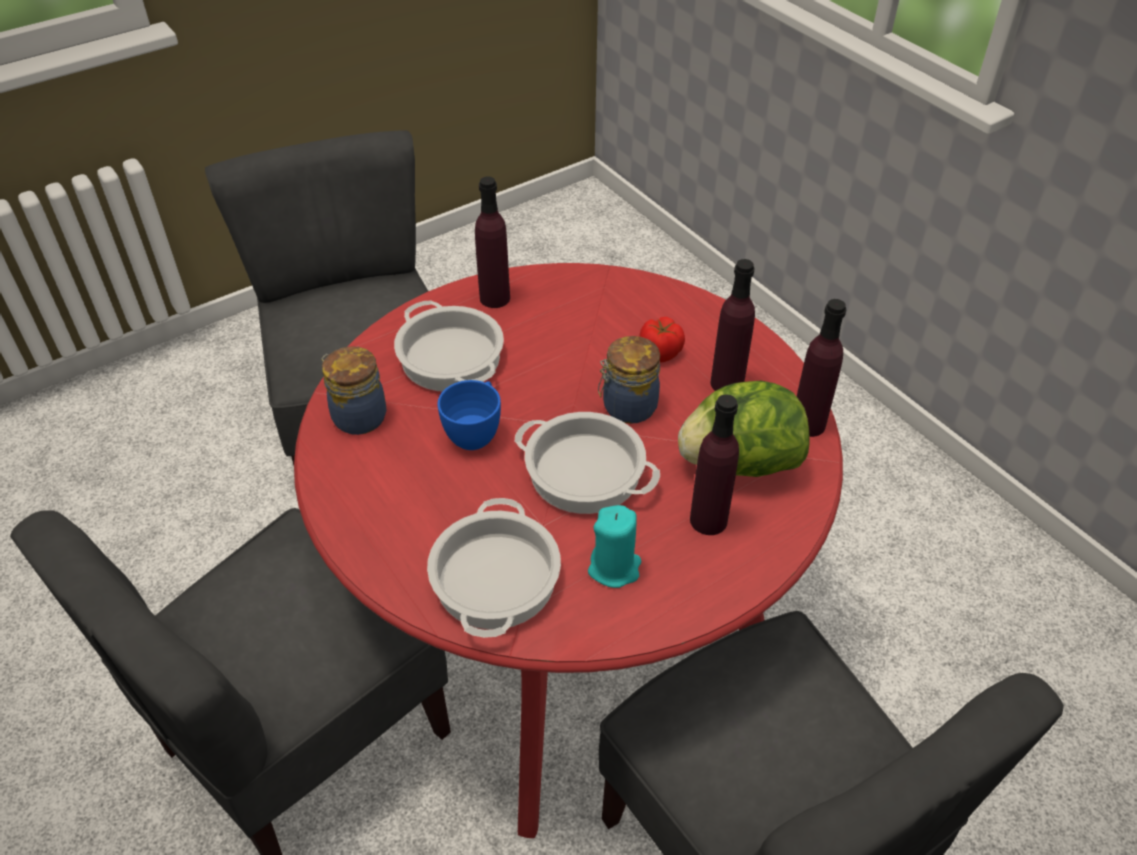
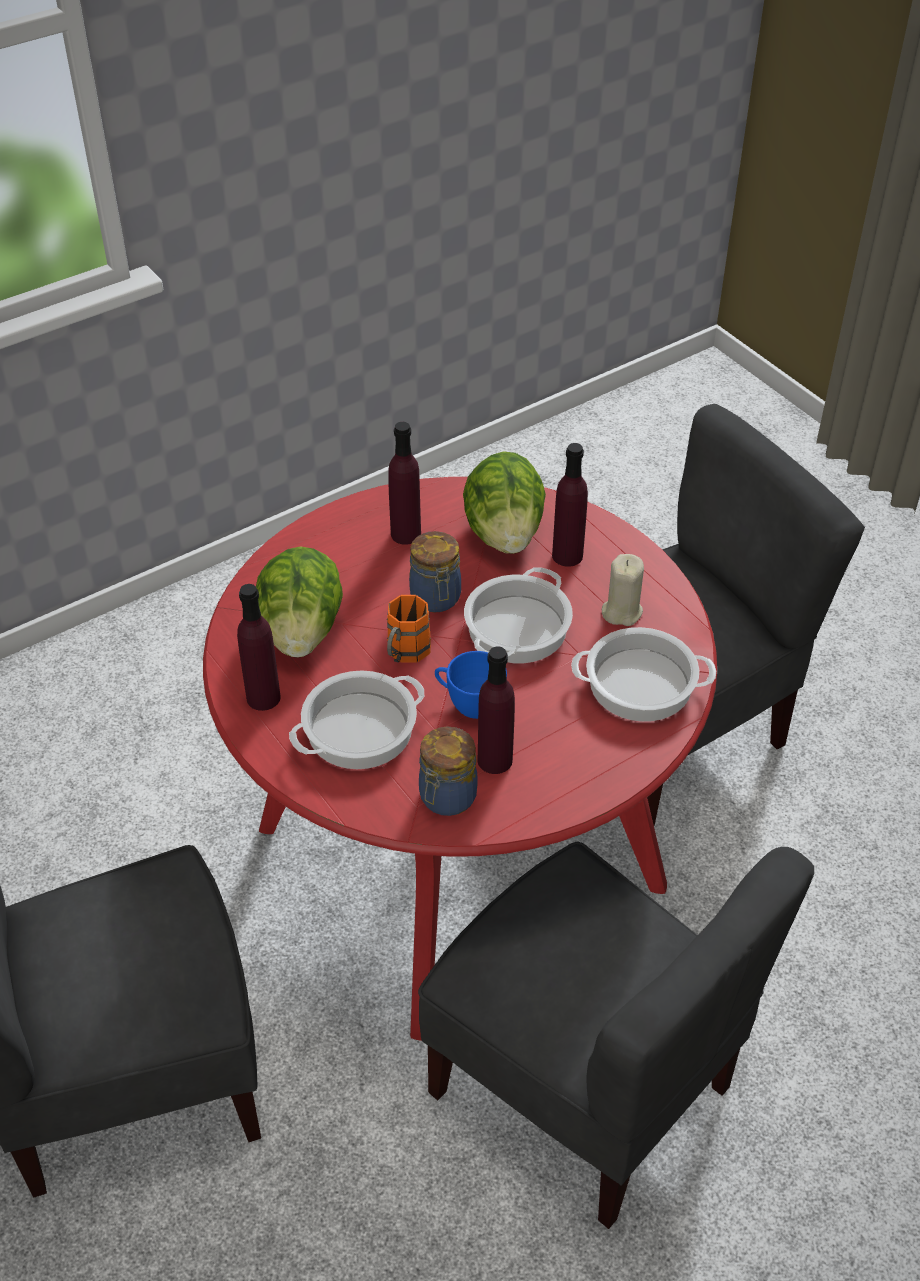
camera: 90 degrees left, 0 degrees up
(546, 385) = (404, 654): none -> orange mug
(576, 316) = (301, 632): none -> lettuce
(614, 568) = (621, 611): turquoise candle -> beige candle
(661, 353) = (362, 574): tomato -> none
(808, 424) = (458, 491): purple bottle -> purple bottle (495, 760)

